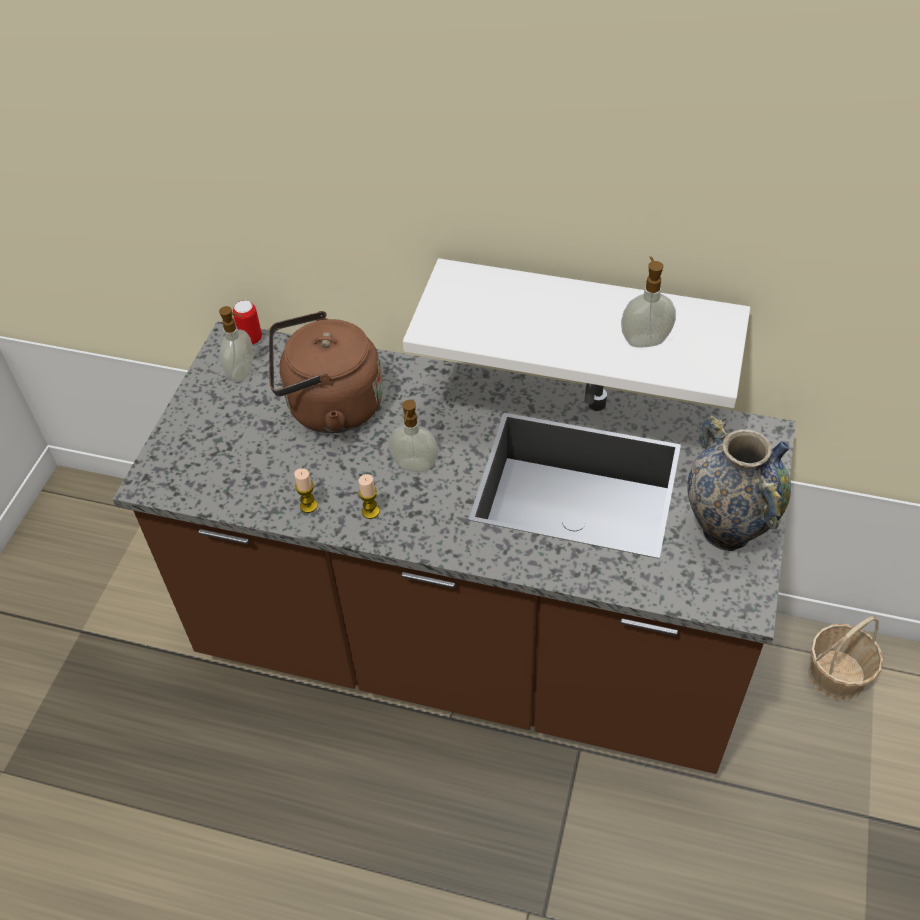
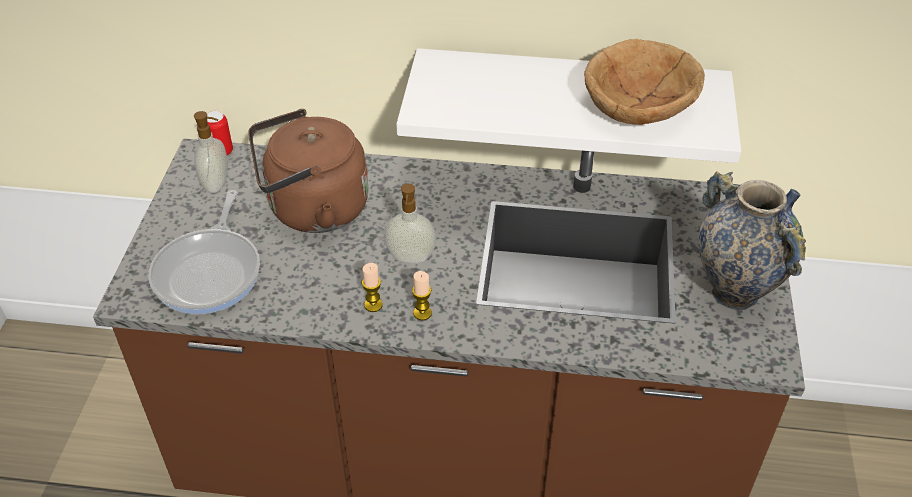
camera: 10 degrees left, 5 degrees down
(224, 463) = (210, 272): none -> frying pan
(308, 506) = (307, 305): candle -> candle (422, 313)
(645, 340) = (639, 106): soap dispenser -> brown bowl
(837, 676) = (815, 447): basket -> none

